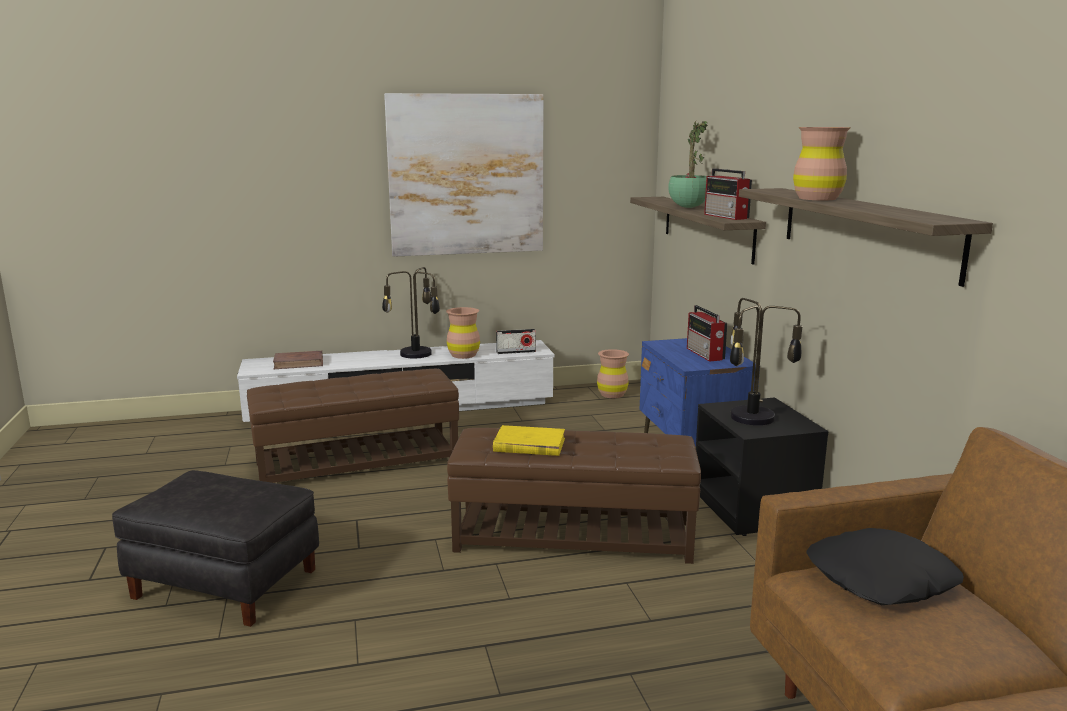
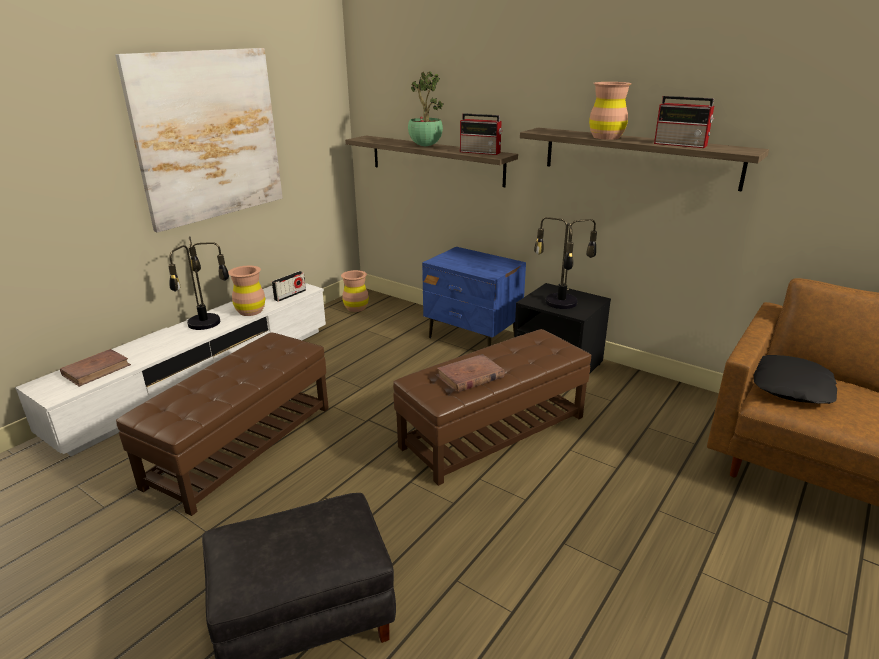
camera: 40 degrees left, 10 degrees up
(529, 445) = (469, 376): yellow book -> brown book
(705, 354) = (481, 262): radio -> radio (681, 144)

